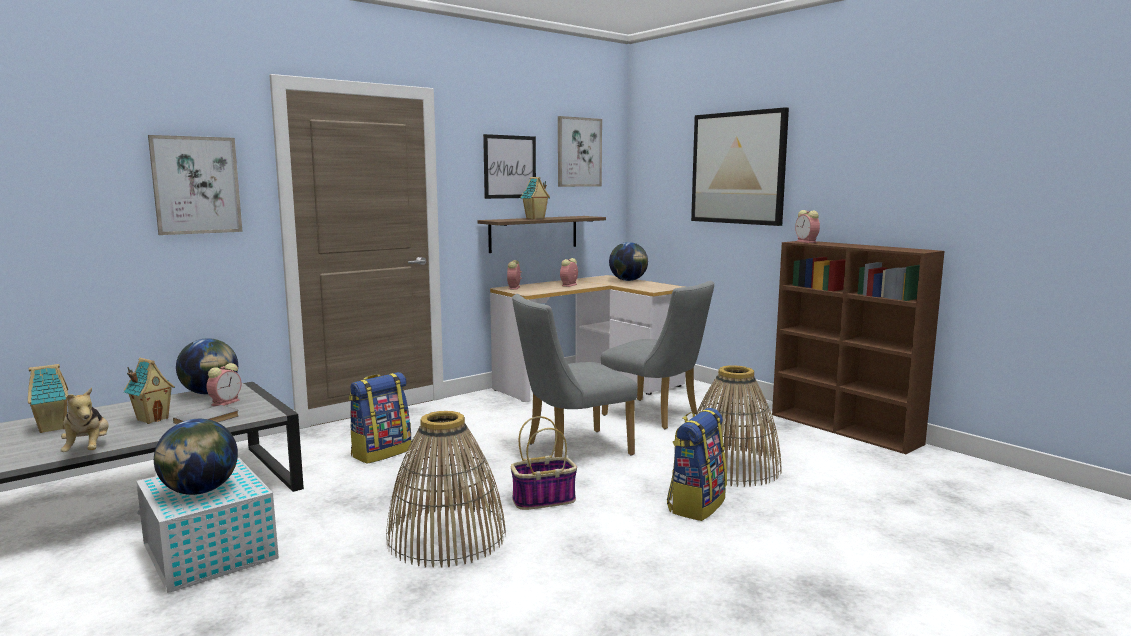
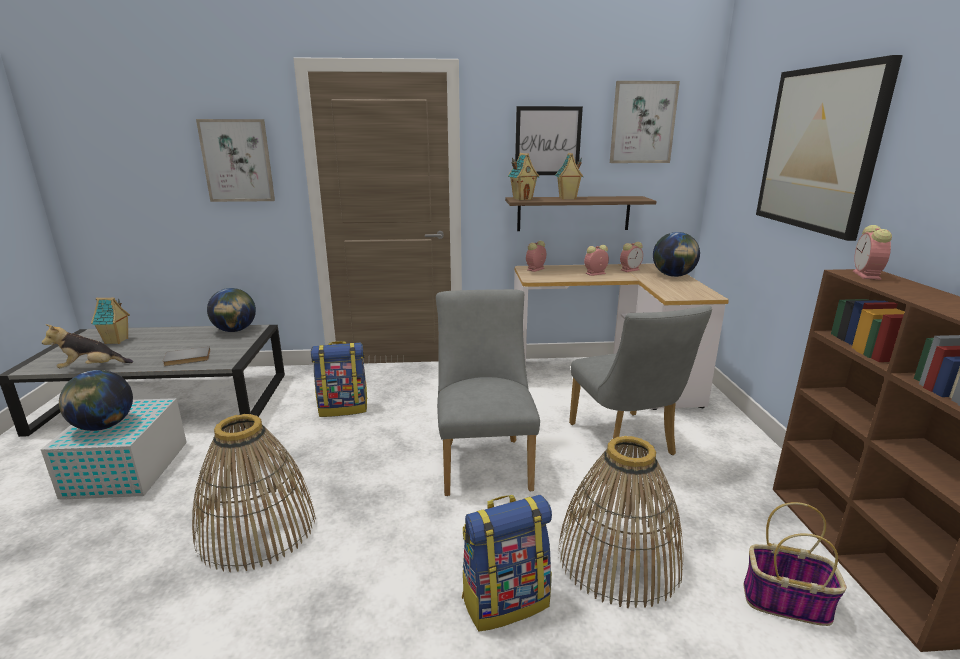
camera: 35 degrees right, 10 degrees up
(88, 449) = (91, 368): plush toy -> plush toy turned 60 degrees clockwise
(152, 419) = (166, 348): toy house -> toy house (522, 199)
(226, 402) = (226, 343): alarm clock -> alarm clock (630, 270)
(544, 499) = (380, 518): basket -> basket (787, 601)
(571, 450) = (484, 461): grey chair -> grey chair turned 75 degrees clockwise

